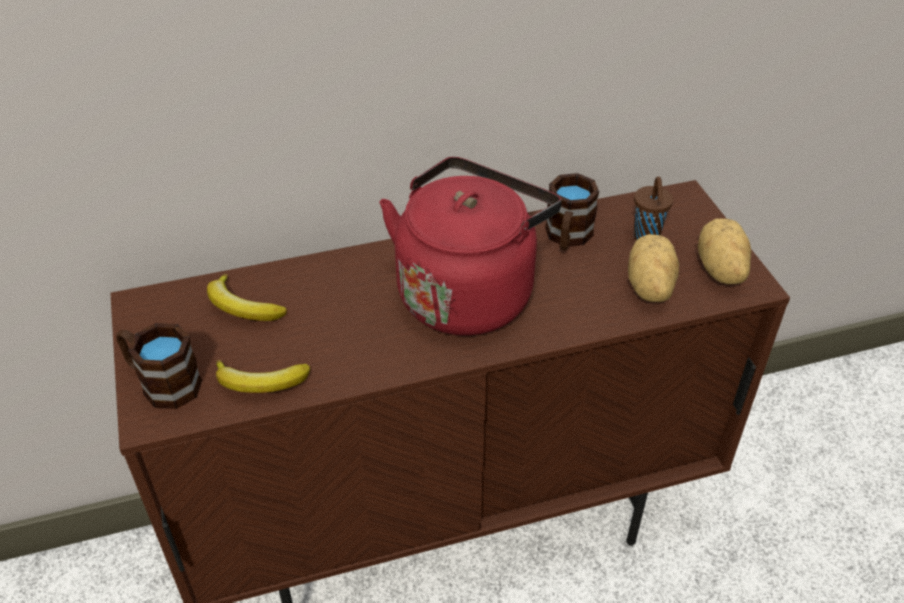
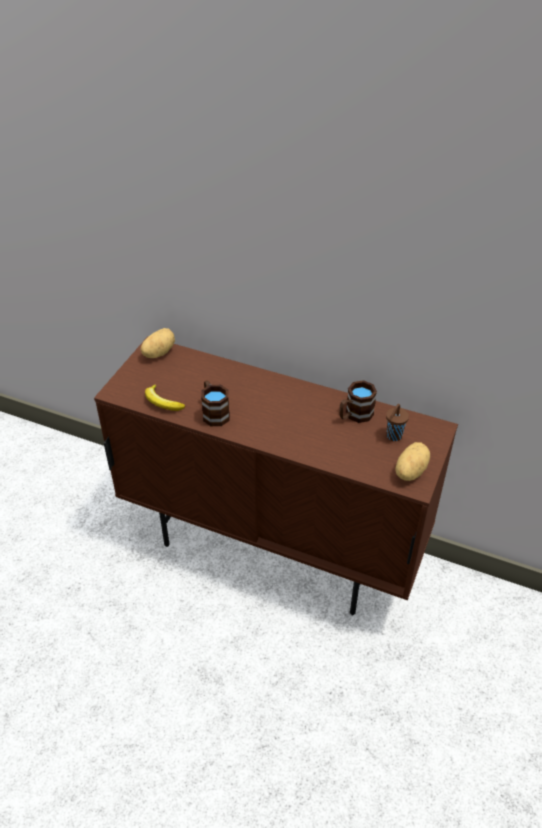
camera: 40 degrees right, 0 degrees up
(162, 383) = (130, 382): brown mug -> brown mug (214, 412)
(242, 307) = (187, 369): banana -> none
(468, 292) = (281, 413): red kettle -> none
(648, 287) = (364, 458): potato -> potato (158, 352)

